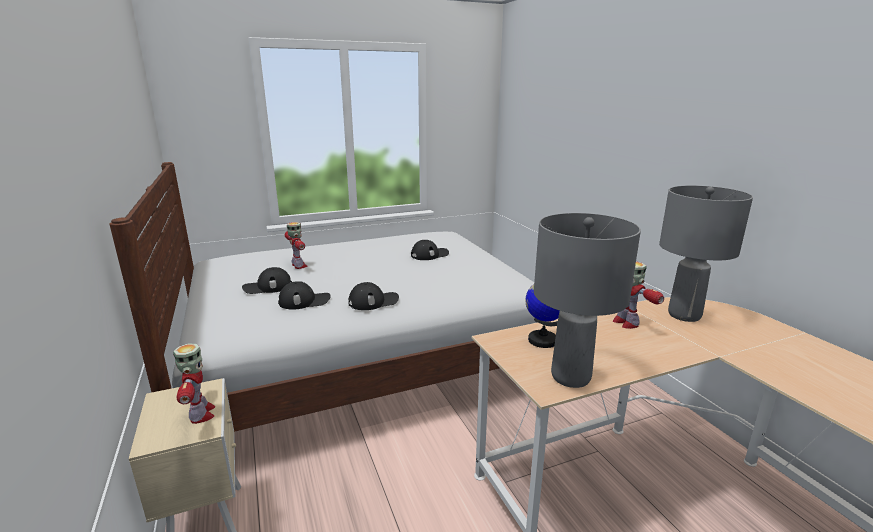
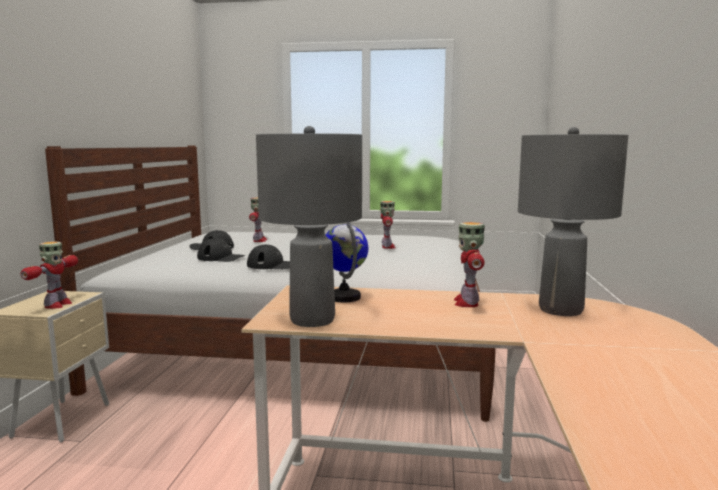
camera: 30 degrees right, 10 degrees down
(429, 254) = (387, 247): black cap -> toy robot

